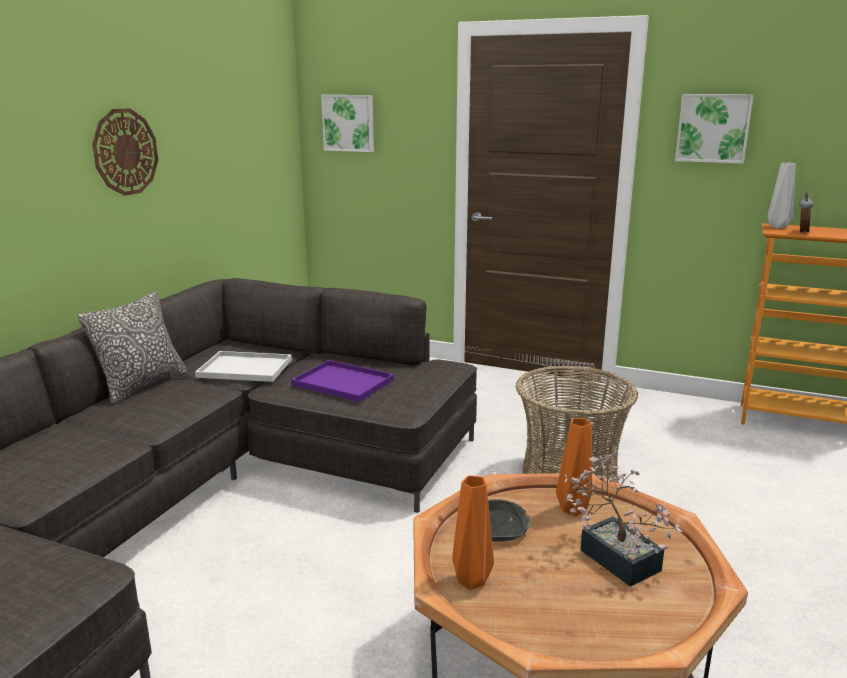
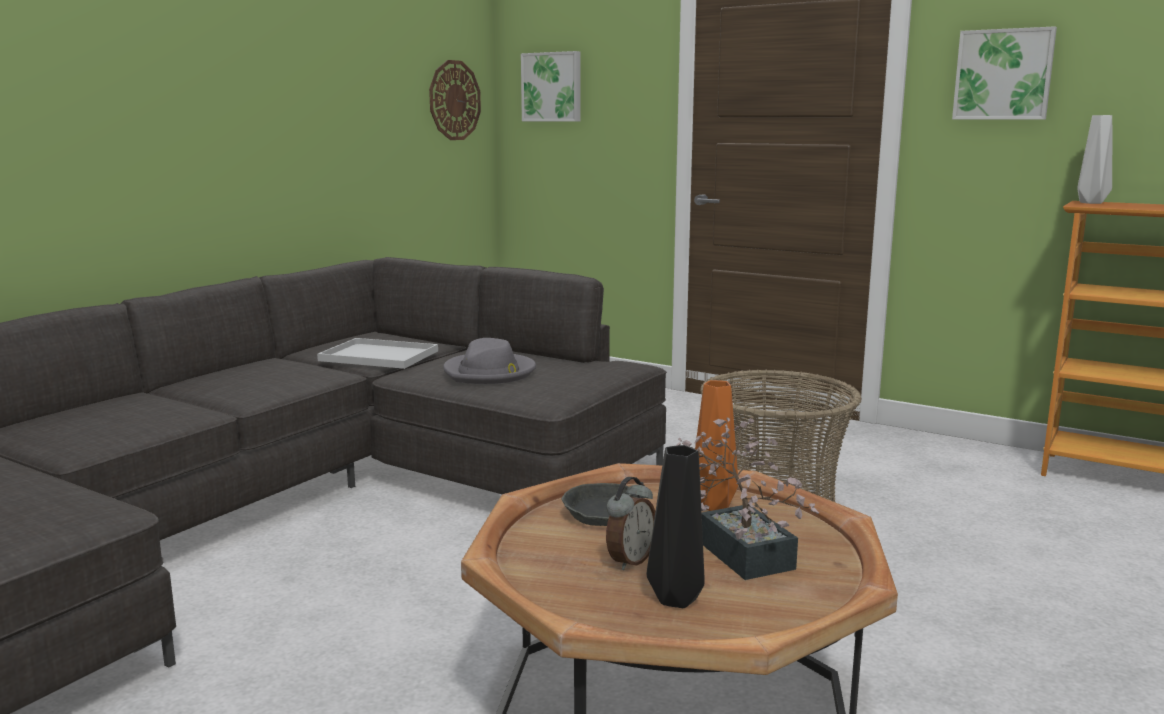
camera: 10 degrees right, 5 degrees down
(125, 152) = (263, 97): wall clock -> wall clock (454, 100)
(142, 385) = (254, 364): pillow -> none
(345, 382) = (490, 373): purple tray -> grey hat
(470, 581) = (541, 559): orange vase -> none
(590, 614) = (675, 601): none -> black vase
(801, 232) = (1119, 206): alarm clock -> alarm clock (629, 560)

